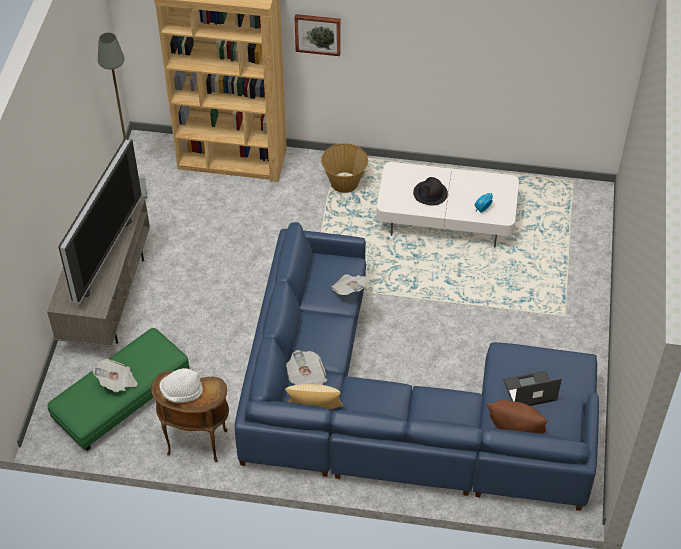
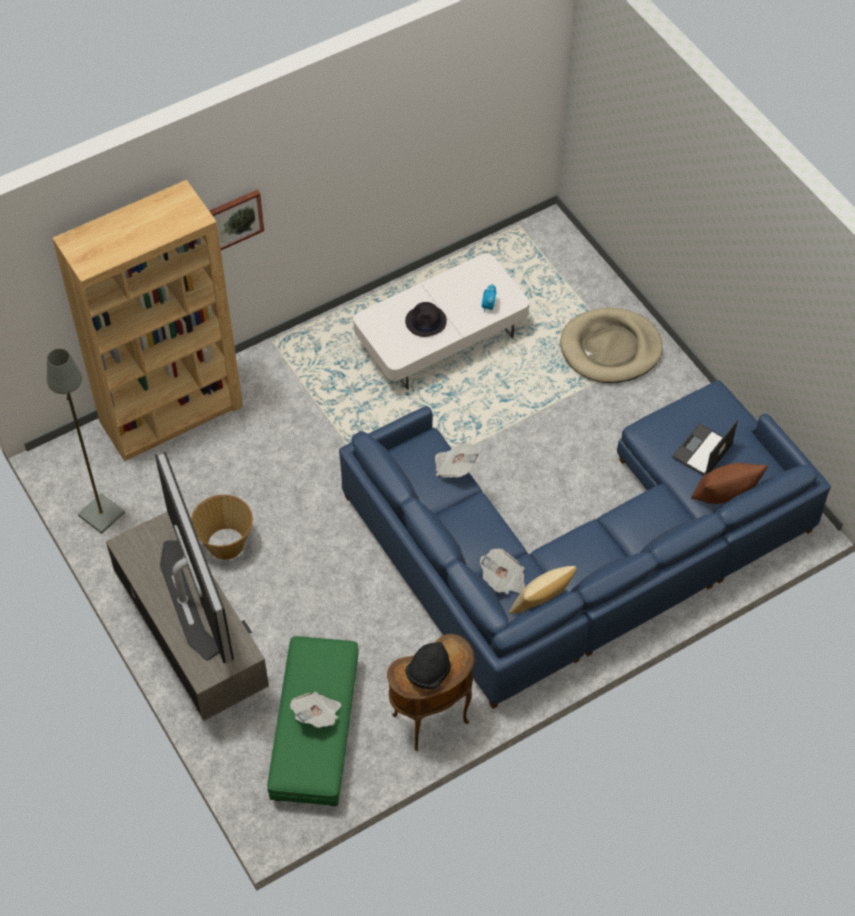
camera: 40 degrees left, 5 degrees up
(181, 392) = (428, 673): white hat -> black hat
(344, 182) = (309, 365): basket -> basket (225, 543)
(557, 296) = (610, 349): none -> beige dog bed

